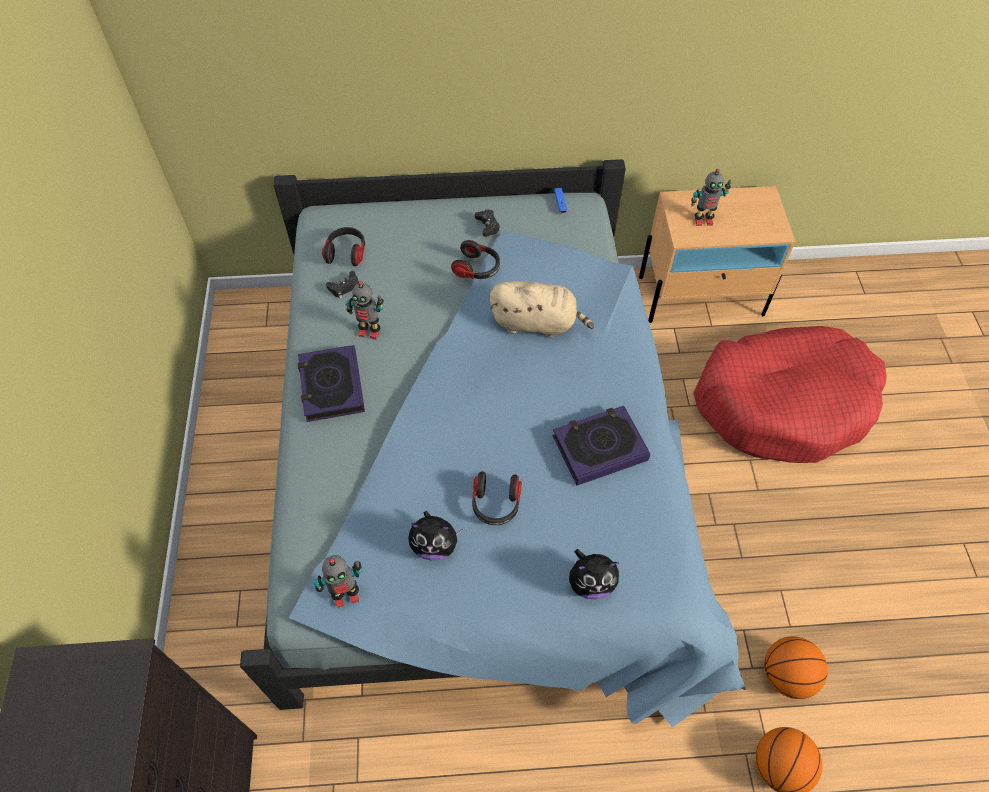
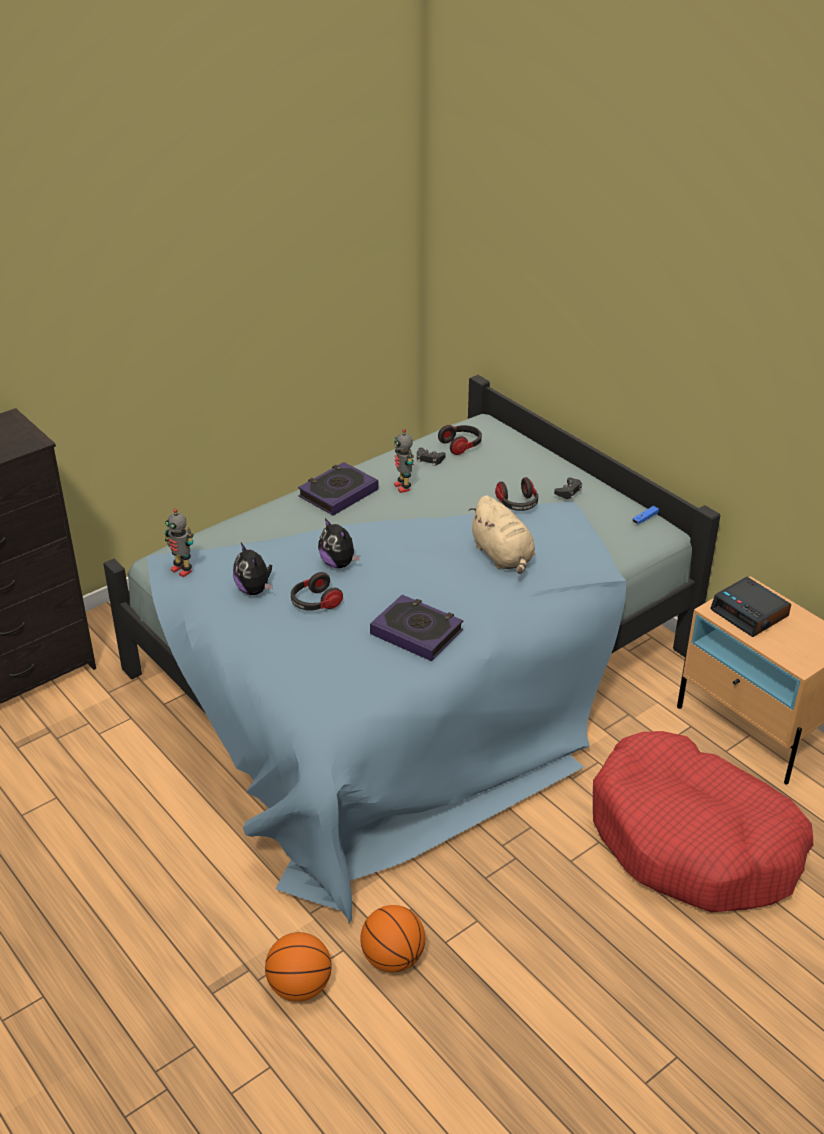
camera: 55 degrees right, 20 degrees down
(591, 583) = (293, 675): plush toy -> plush toy (339, 563)
(703, 220) = (750, 613): toy robot -> alarm clock

